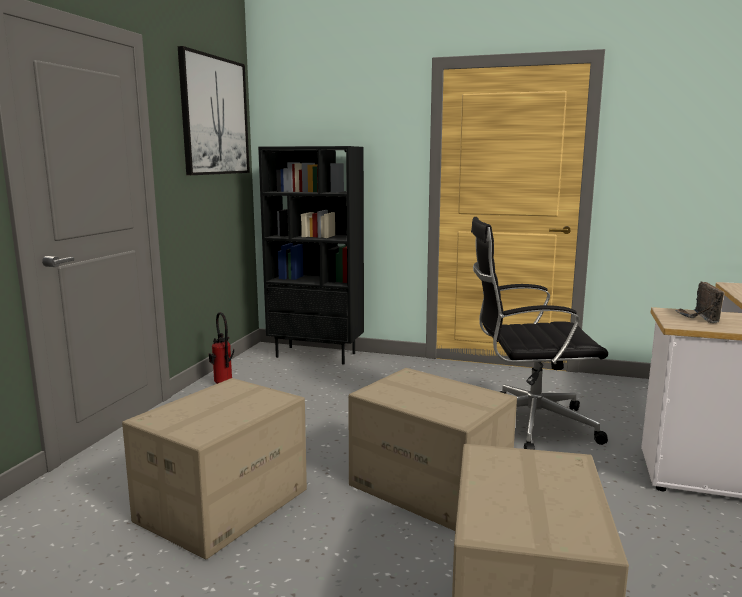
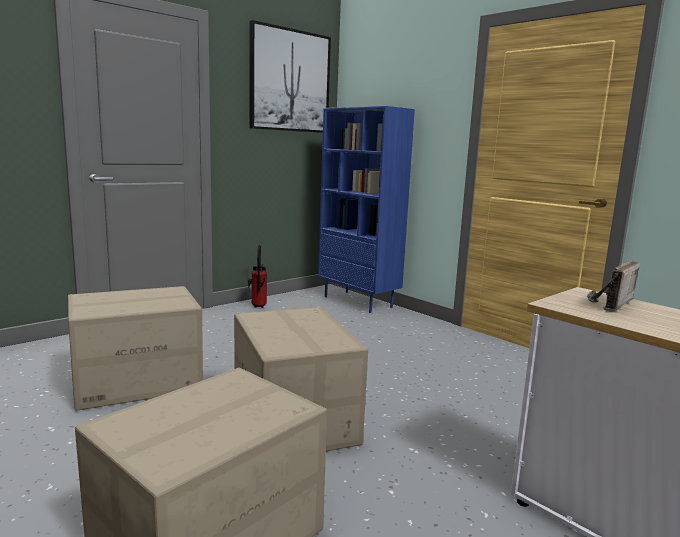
camera: 30 degrees right, 0 degrees up
(317, 355) = (359, 301): black bookcase -> blue bookcase
(527, 425) = (464, 401): black office chair -> none

